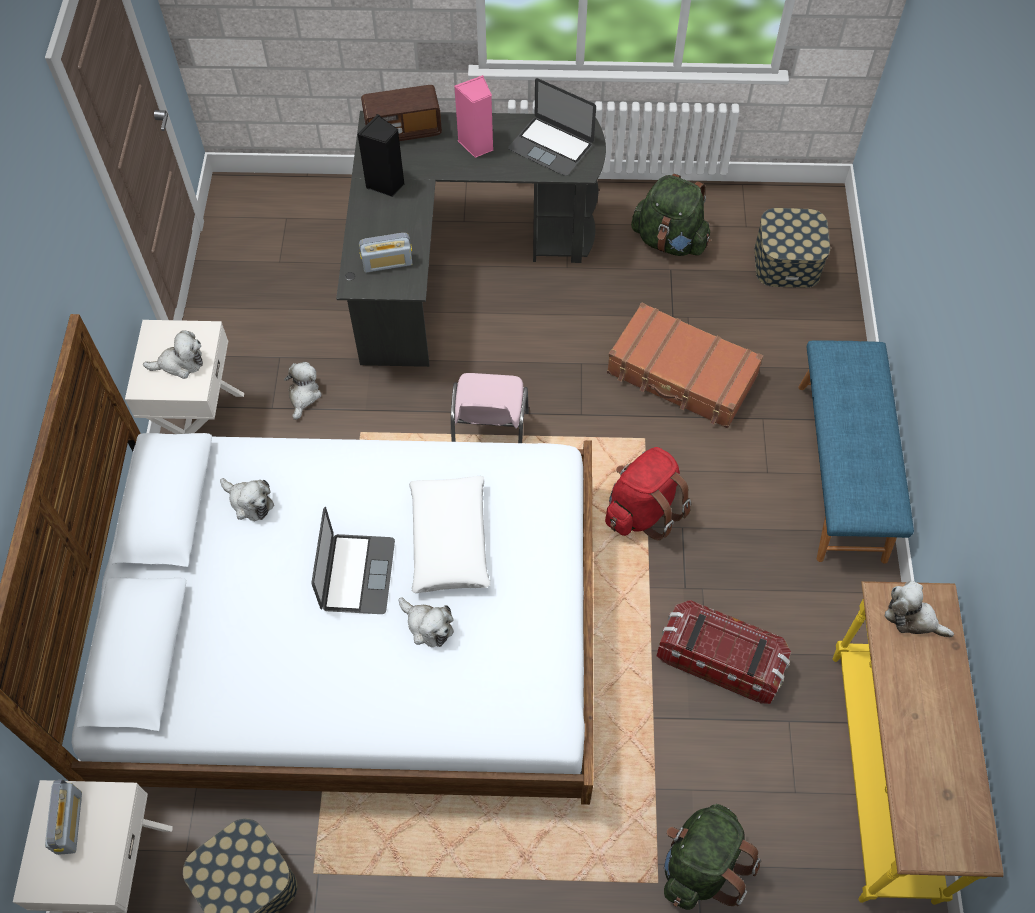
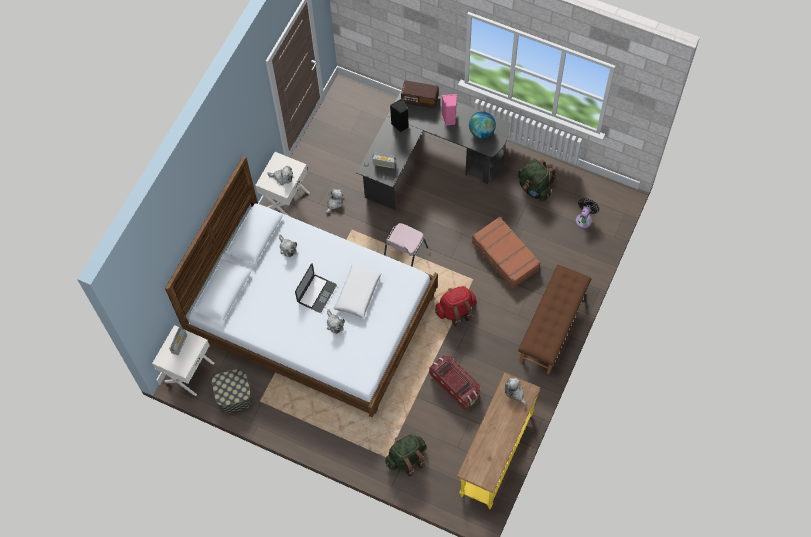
camera: 25 degrees right, 5 degrees up
(551, 146) = (481, 131): laptop -> globe
(787, 262) = (584, 219): storage box -> black fan
(842, 470) = (553, 327): blue bench -> brown bench

